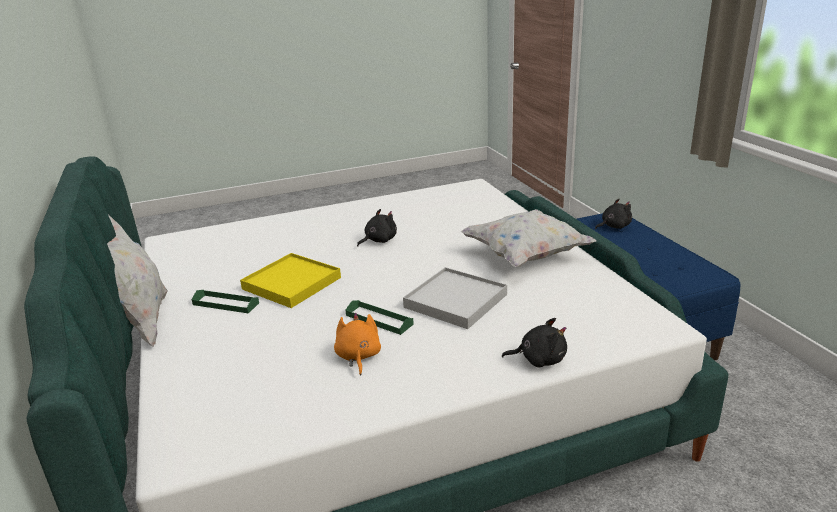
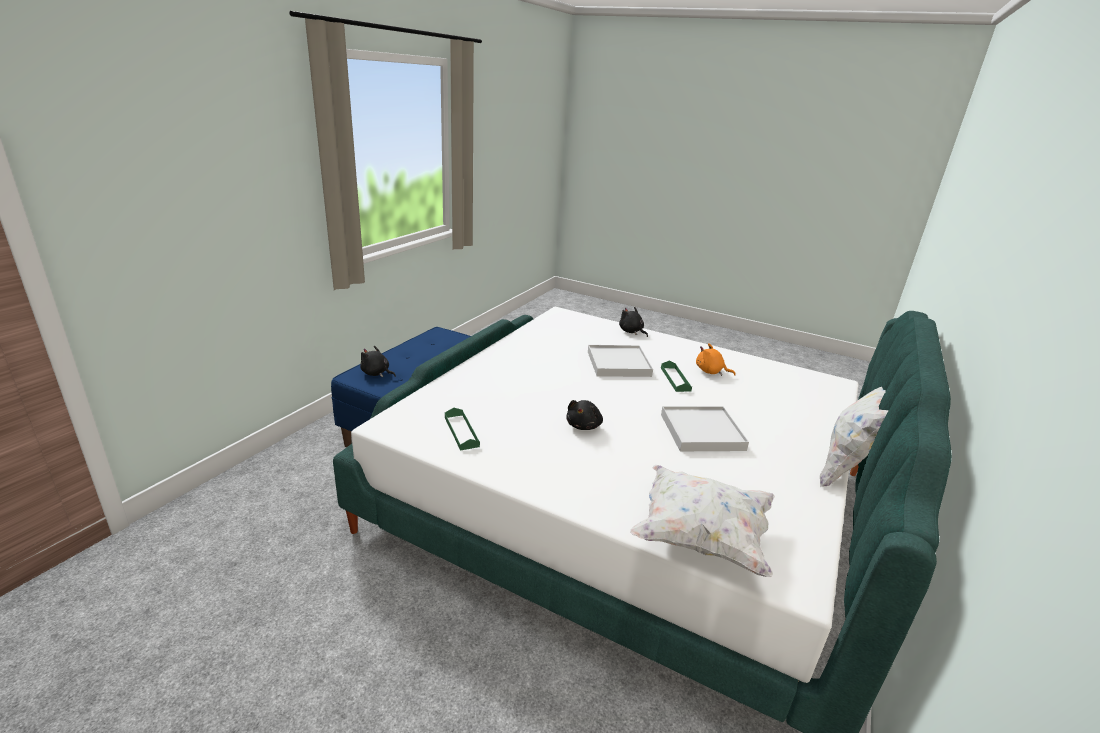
camera: 135 degrees left, 0 degrees up
(226, 304) = (768, 445): green tray -> green tray (461, 431)
(292, 283) = (701, 432): yellow tray -> white tray
(358, 357) = (710, 372): orange plush toy -> orange plush toy turned 75 degrees clockwise
(379, 240) = (584, 425): black plush toy -> black plush toy turned 75 degrees counterclockwise
(526, 256) = (528, 358): white pillow -> white pillow (700, 537)

